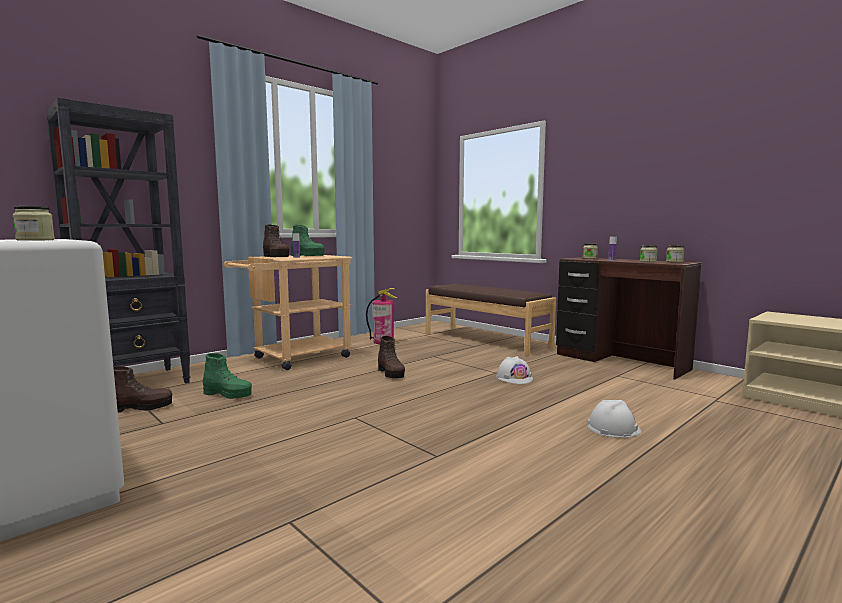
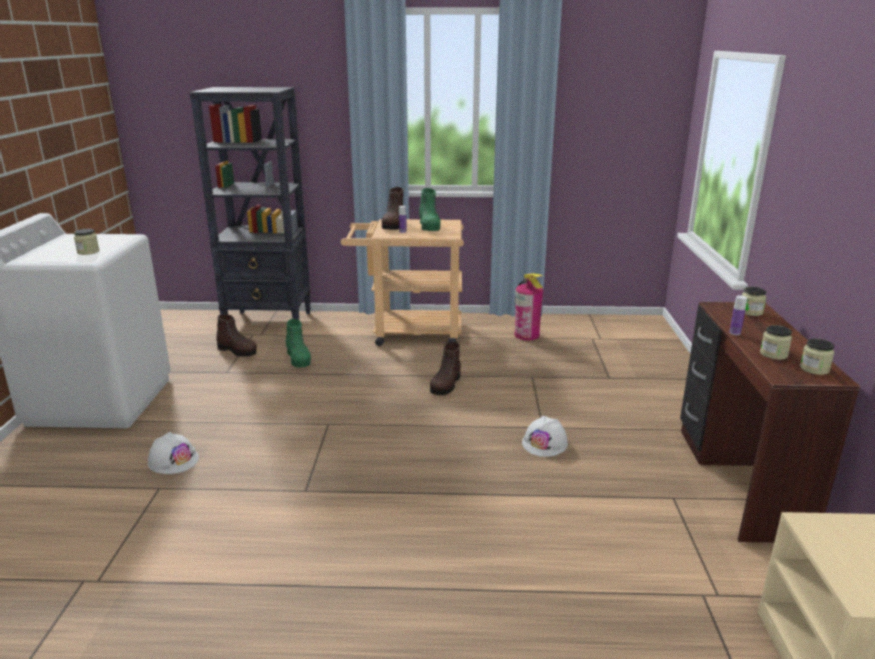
camera: 45 degrees right, 15 degrees up
(486, 340) = (646, 373): brown bench -> none
(613, 428) = (489, 551): white hard hat -> white hard hat (173, 460)

